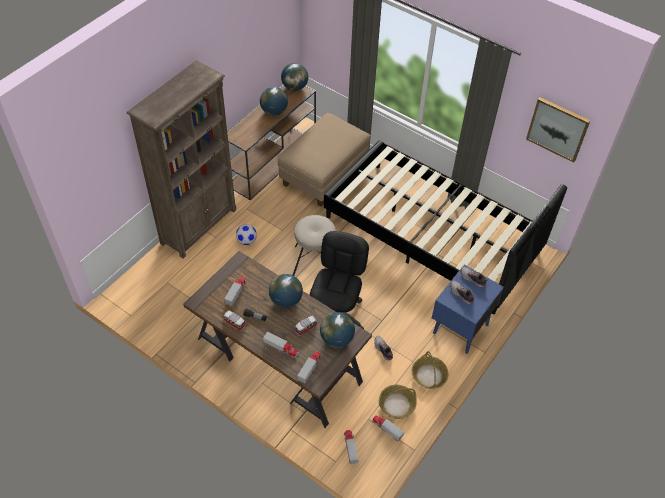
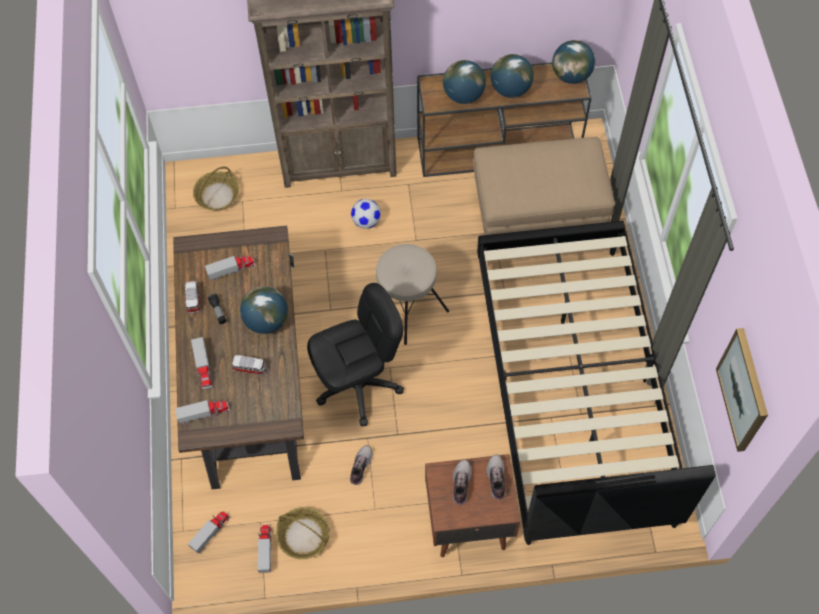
camera: 50 degrees right, 10 degrees up
(337, 339) = (264, 408): globe -> globe (464, 95)
(428, 375) = (372, 539): basket -> basket (217, 195)
(459, 329) = (467, 523): blue nightstand -> brown nightstand

